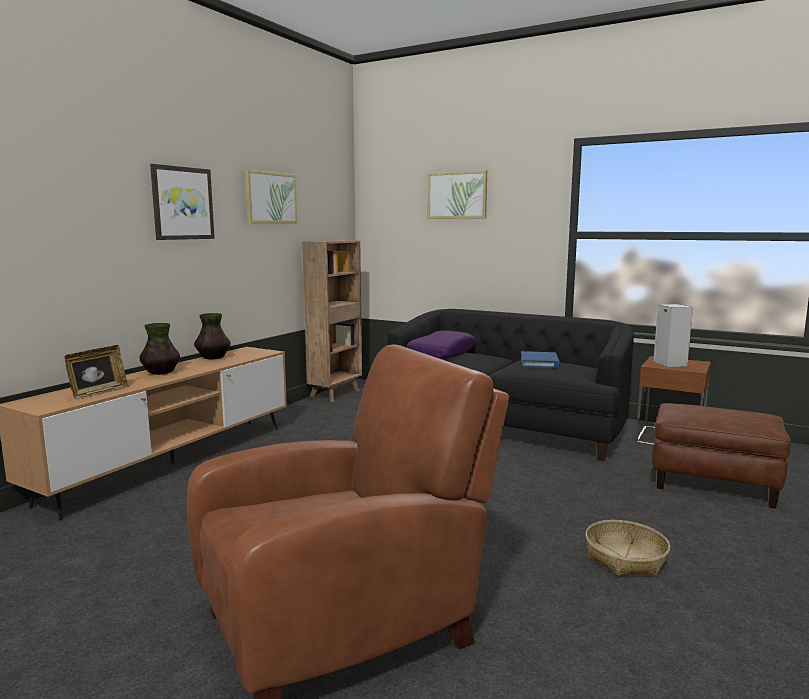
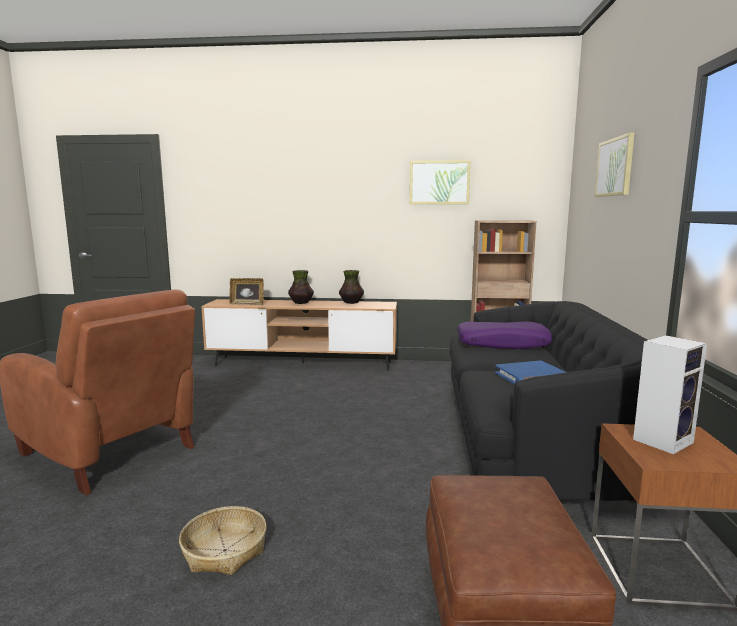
camera: 65 degrees right, 0 degrees up
(182, 203) = (346, 190): picture -> none

